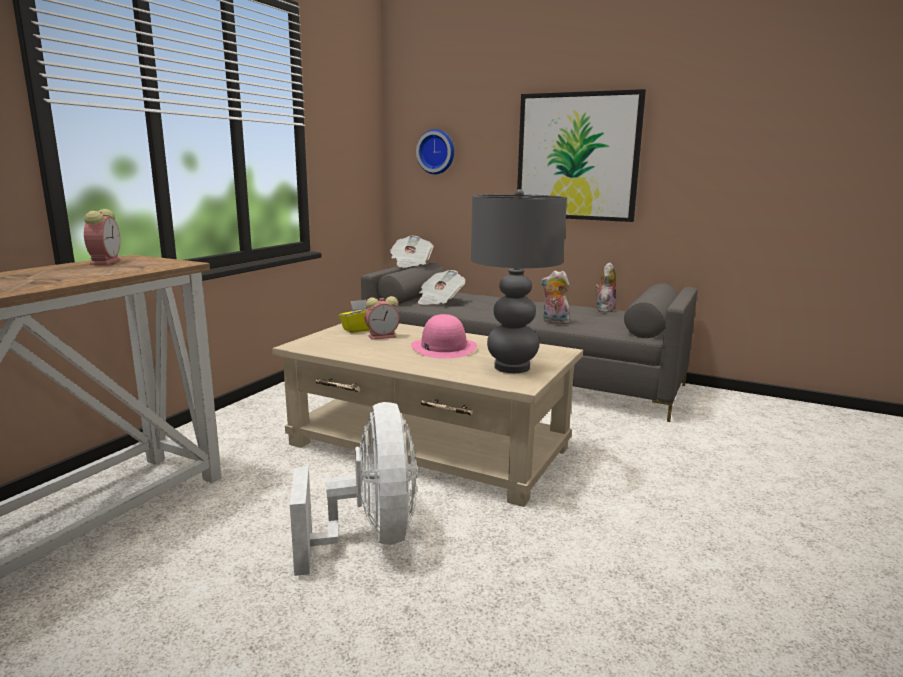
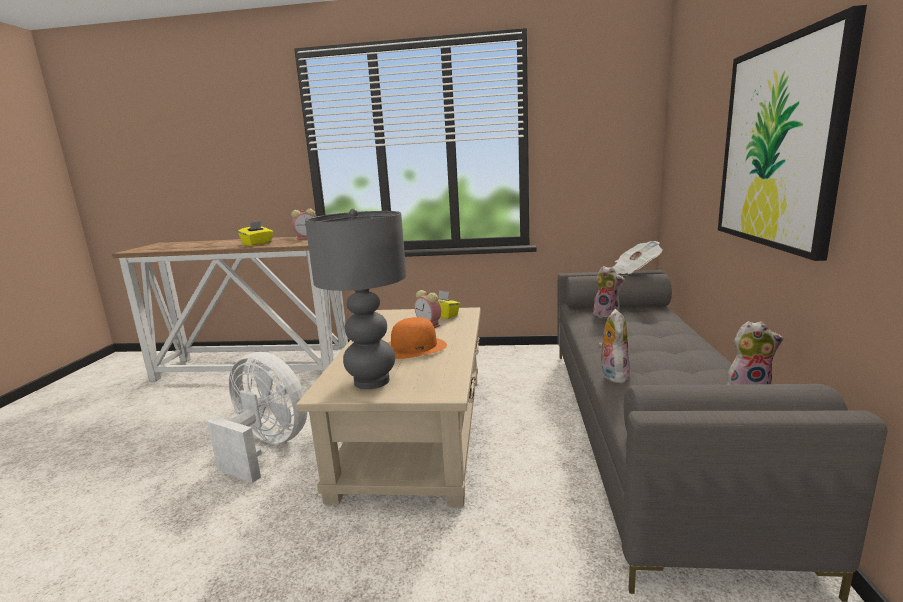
camera: 70 degrees right, 0 degrees up
(73, 276) = (257, 244): none -> yellow tissue box
(370, 537) = (266, 447): white fan -> white fan turned 120 degrees counterclockwise
(436, 152) = (685, 146): wall clock -> none
(439, 301) = (607, 315): newspaper -> plush toy
(443, 347) = (414, 348): pink hat -> orange hat

